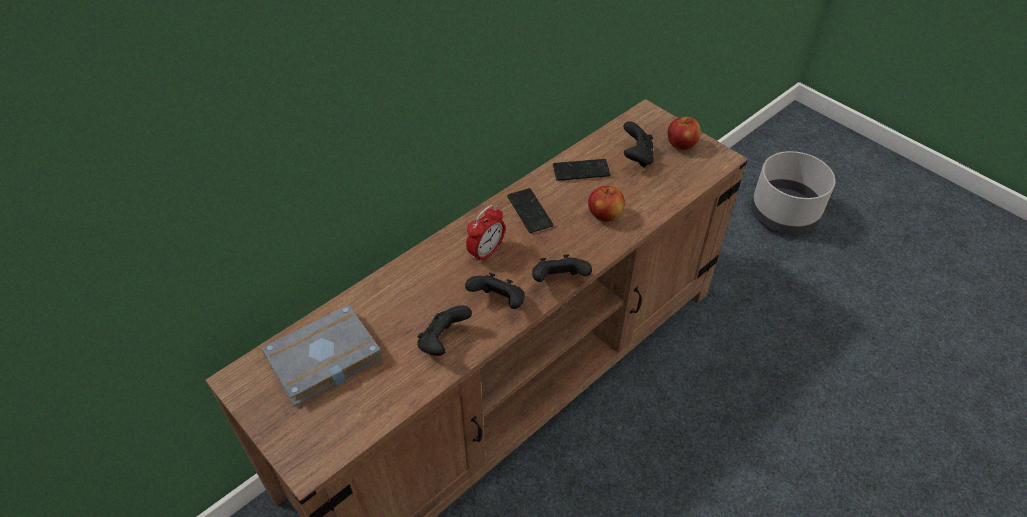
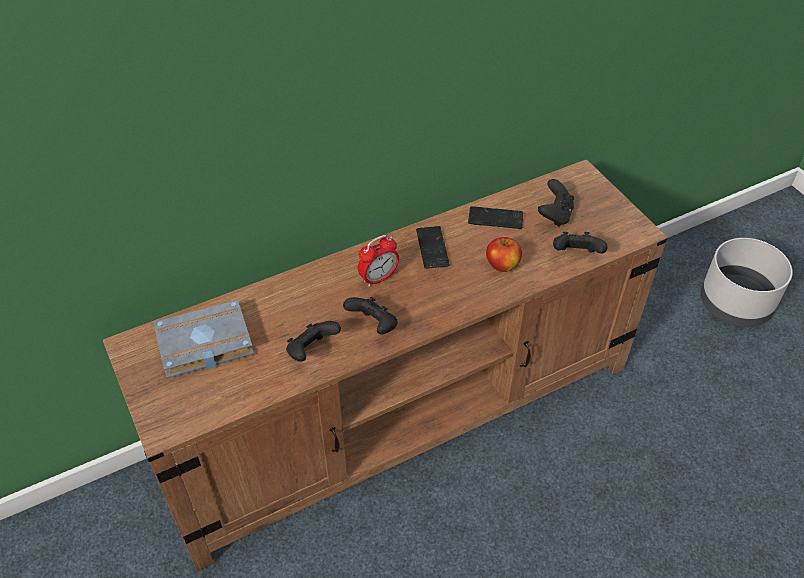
camera: 15 degrees right, 0 degrees up
(559, 281) = (436, 318): black game controller -> black game controller (576, 255)
(681, 145) = (604, 211): apple -> none

